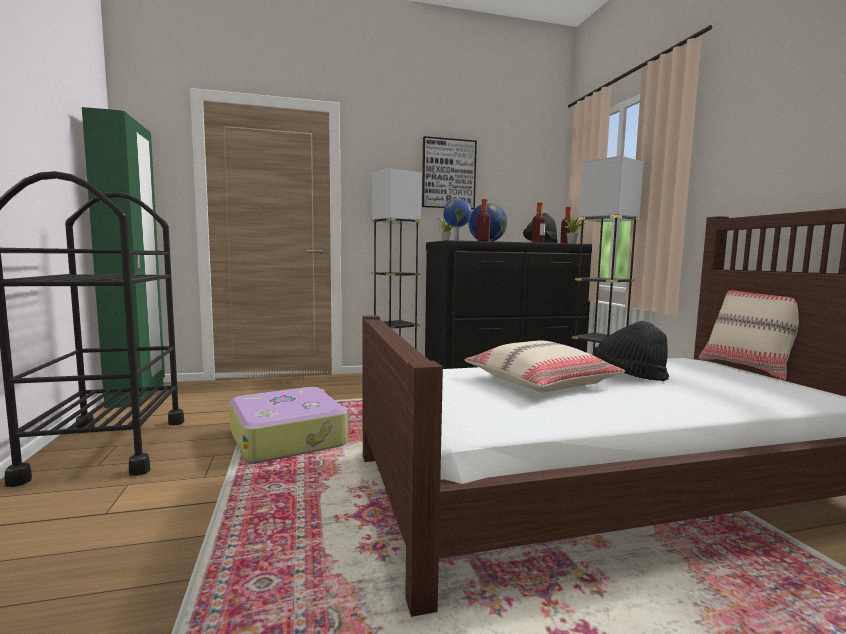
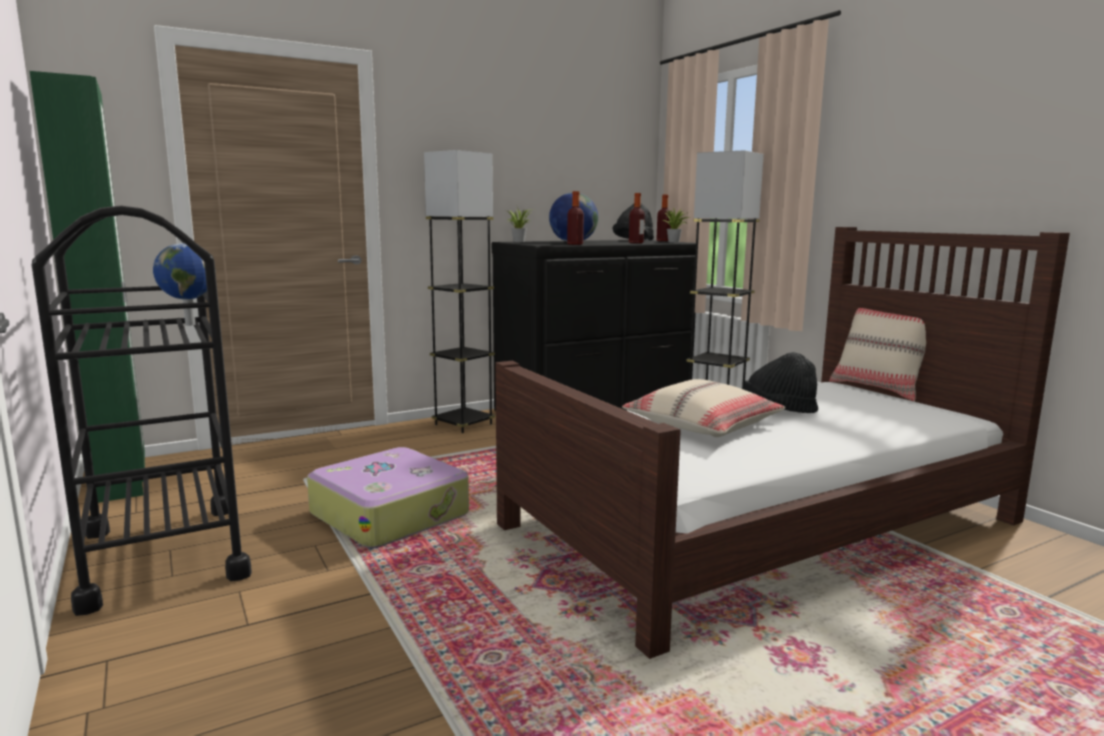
camera: 15 degrees left, 5 degrees up
(448, 174) = (516, 149): picture -> none
(456, 240) = (542, 244): globe -> globe (189, 324)

